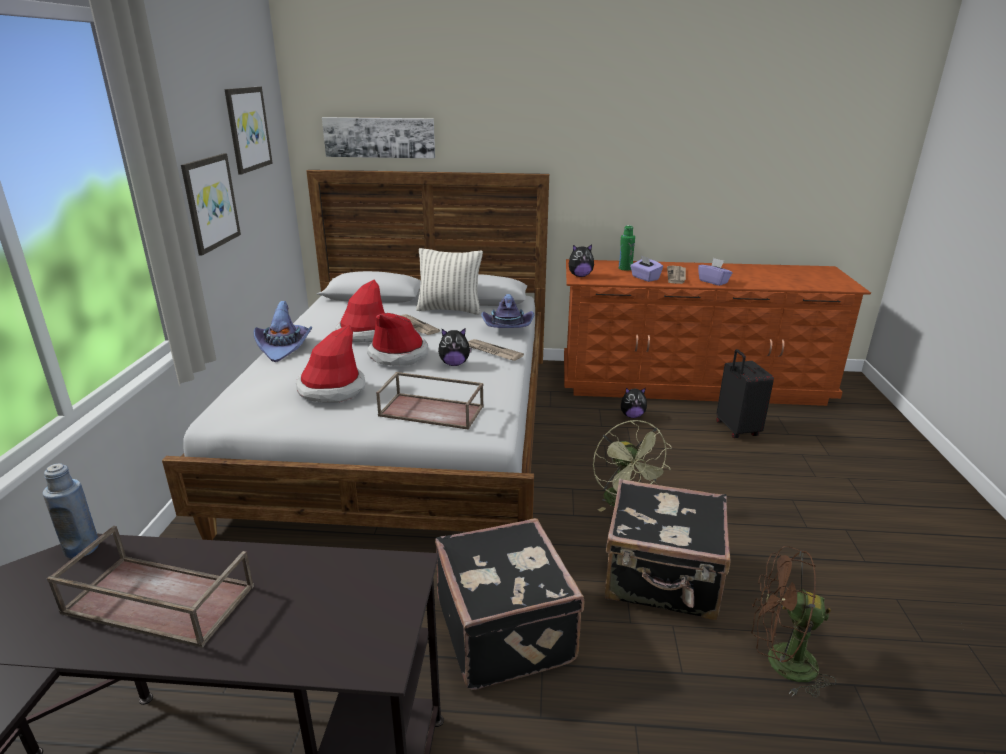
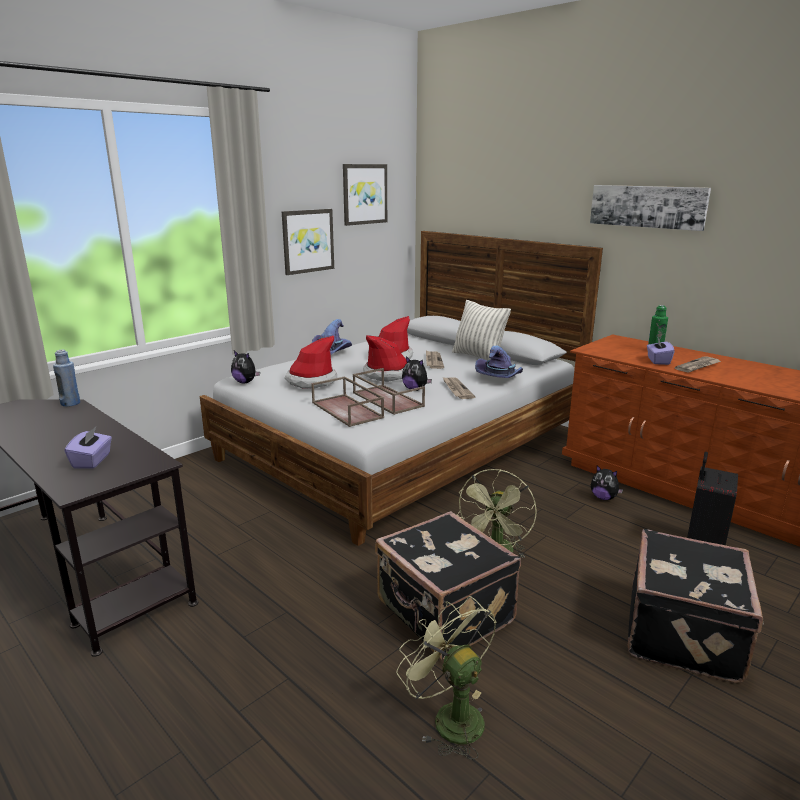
camera: 40 degrees right, 5 degrees down
(156, 600) = (56, 432): brown tray -> brown tray (386, 399)
(379, 137) = (474, 207): picture -> picture (647, 206)
(507, 629) = (294, 582): black suitcase -> black suitcase (685, 633)
(580, 276) = (595, 347): plush toy -> plush toy (245, 382)
(713, 282) = (730, 378): purple tissue box -> purple tissue box (92, 461)
(780, 662) = (449, 716): brown fan -> green fan

